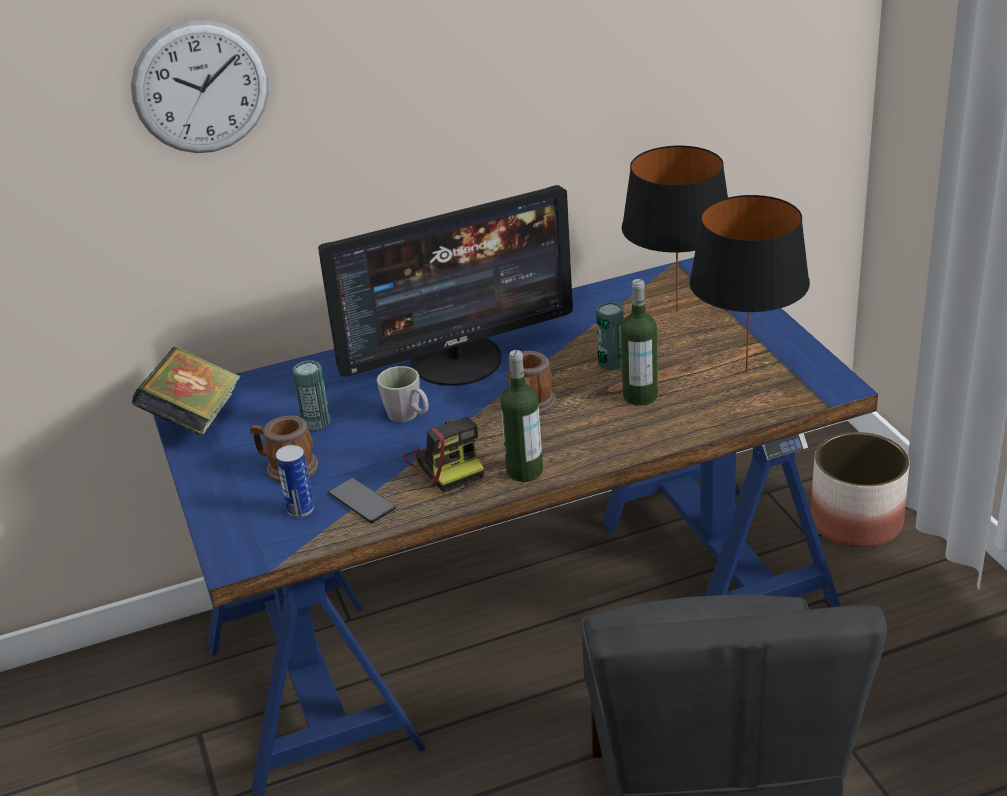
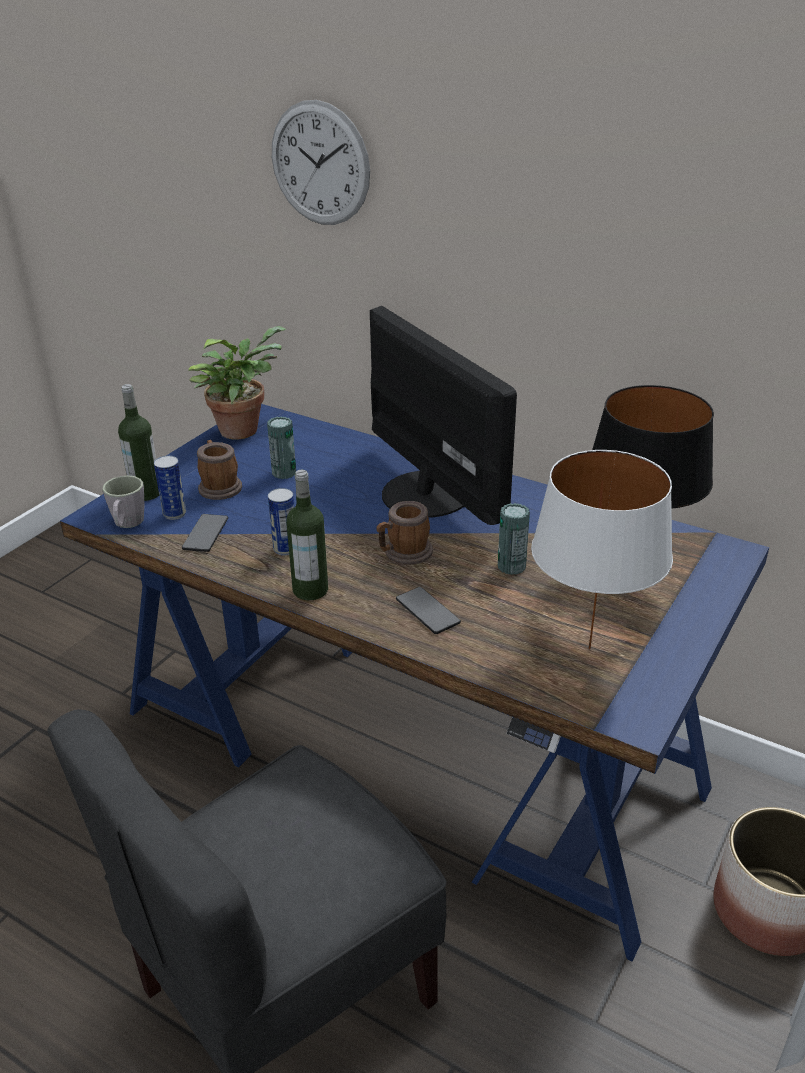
camera: 50 degrees right, 0 degrees up
(195, 420) = (242, 428): book -> potted plant
(408, 416) = (330, 505): grey mug -> grey mug (127, 524)
(446, 464) = (285, 549): camera -> can
(457, 360) = (428, 493): monitor -> monitor turned 150 degrees counterclockwise
(623, 424) = (427, 611): none -> phone
(640, 396) = (479, 603): bottle -> bottle (146, 493)
(745, 372) = (588, 648): black table lamp -> white table lamp

